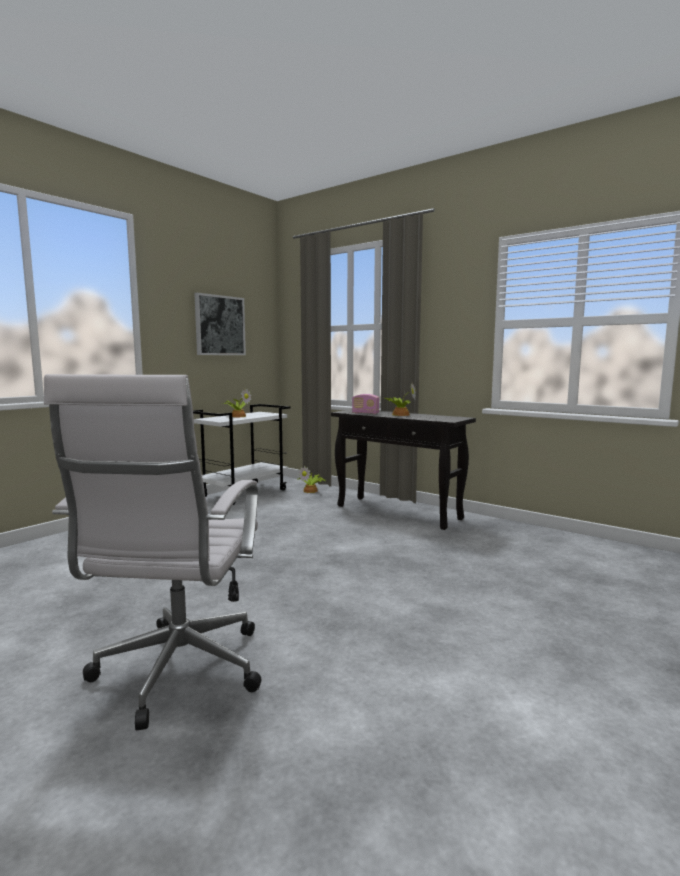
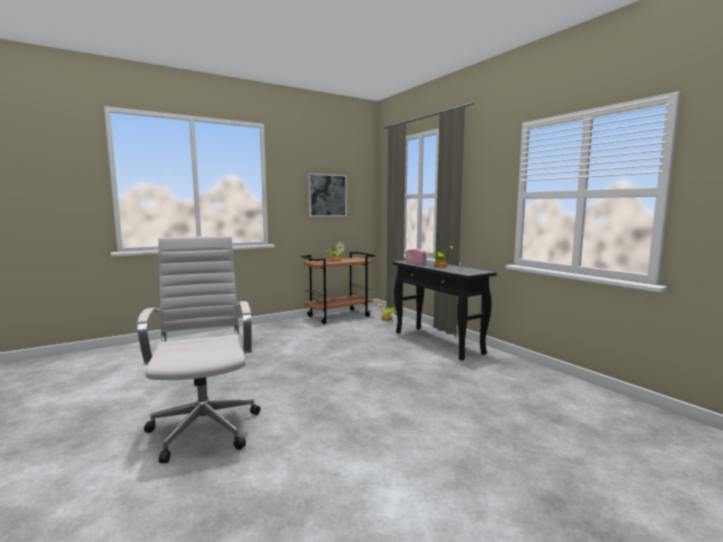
camera: 20 degrees right, 0 degrees up
(177, 674) = (205, 427): white office chair -> white office chair turned 135 degrees clockwise
(244, 493) = (339, 316): white cart -> brown cart

